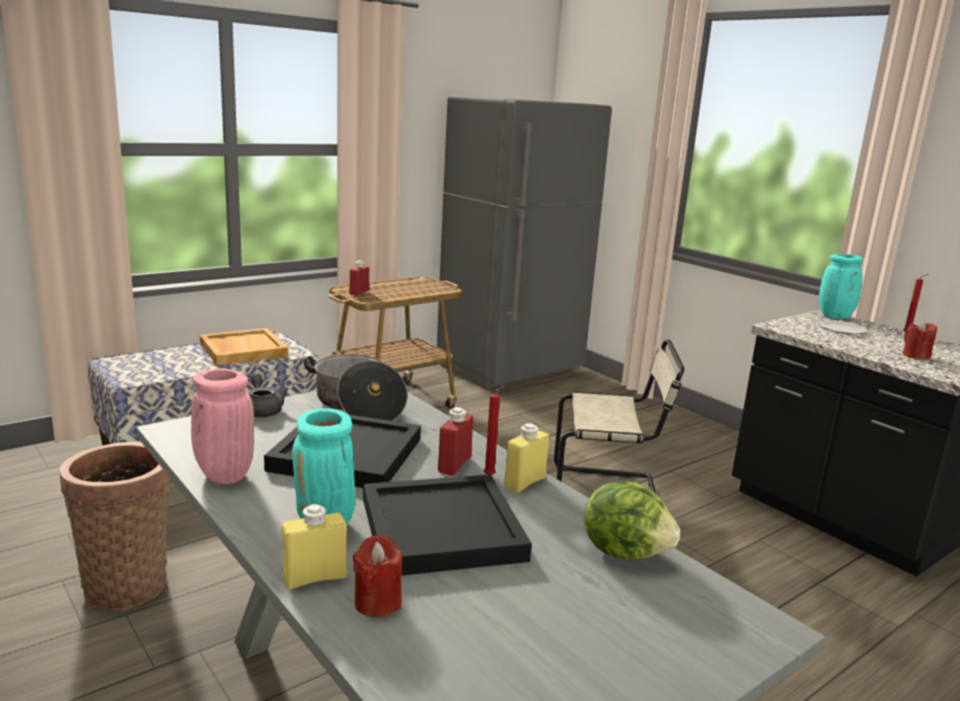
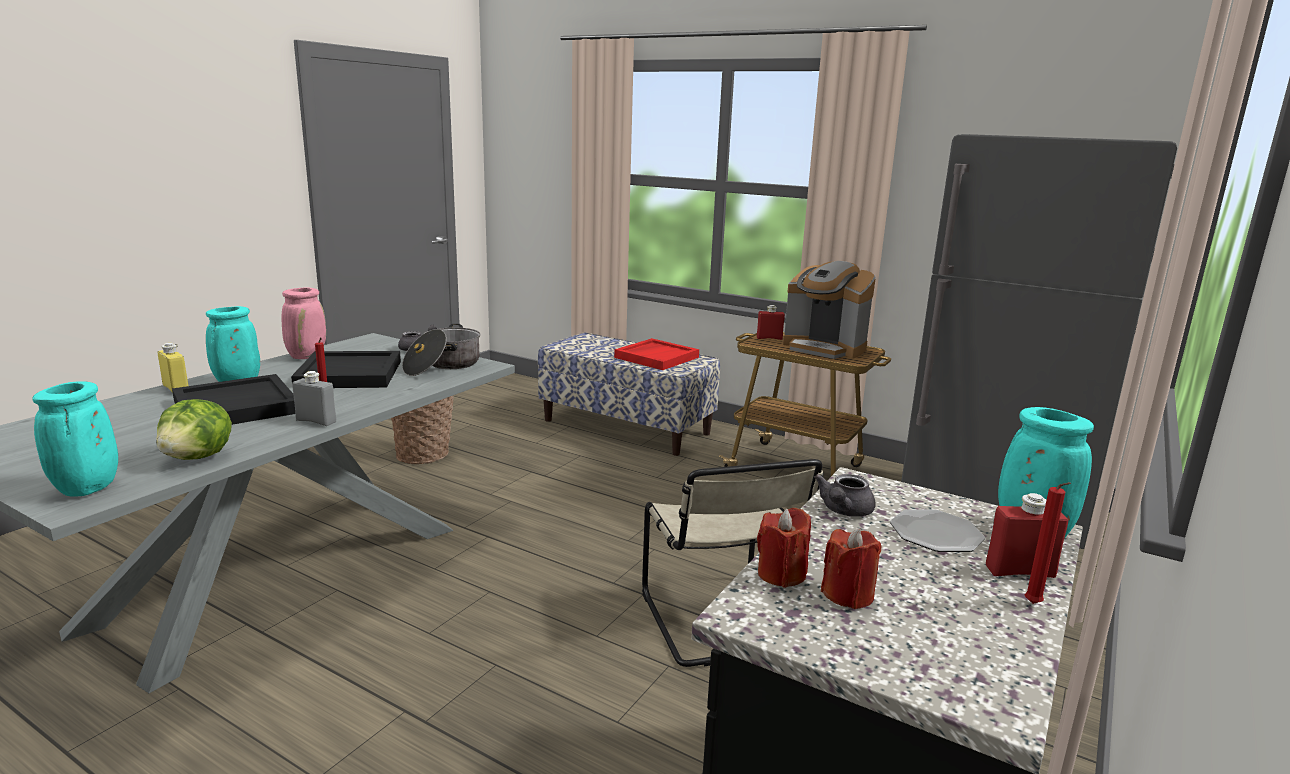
camera: 70 degrees right, 0 degrees up
(242, 350) = (656, 357): beige tray -> red tray
(377, 602) = (145, 403): red candle -> red candle (781, 574)
(407, 287) = (824, 348): none -> coffee machine
(454, 465) = (342, 400): red bottle -> red bottle (1020, 571)
(524, 483) = (316, 421): yellow bottle -> grey bottle
(720, 621) = (87, 490): none -> turquoise vase
(819, 337) = (843, 511): none -> grey teapot

